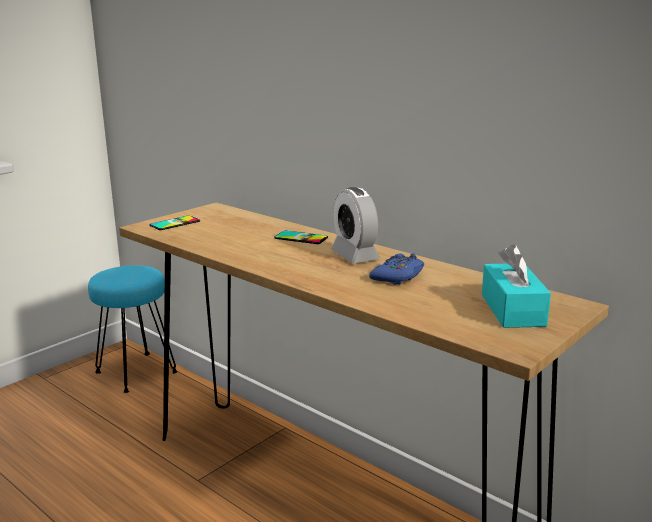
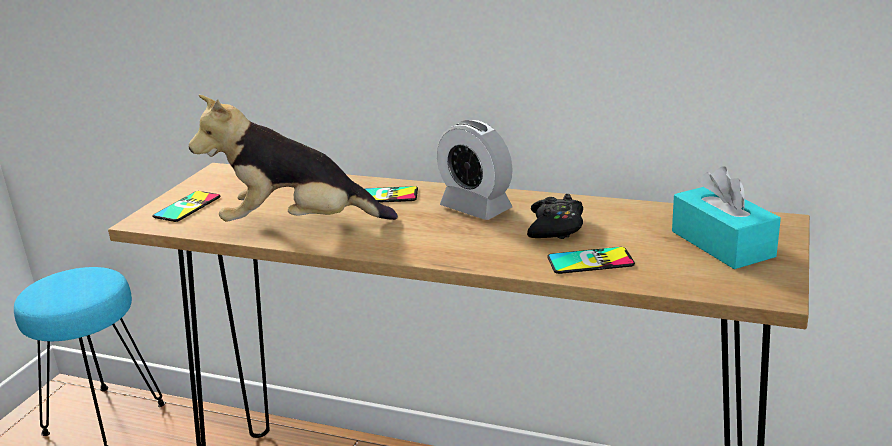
camera: 20 degrees left, 5 degrees up
(228, 245) = (297, 226): none -> plush toy
(398, 276) = (555, 227): blue game controller -> black game controller
(399, 301) = (590, 261): none -> phone

